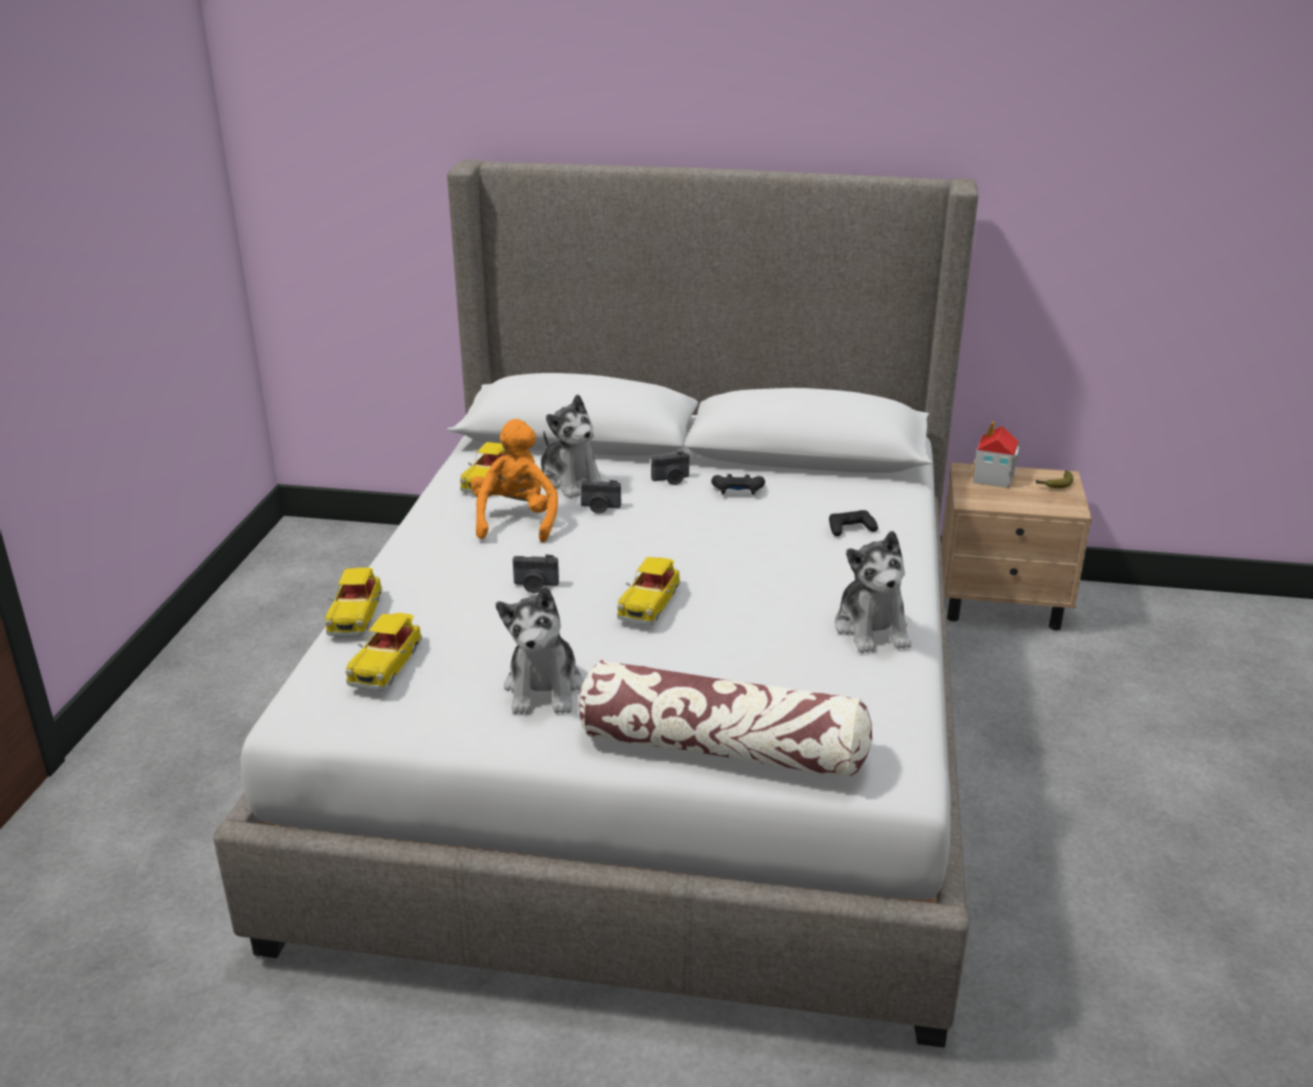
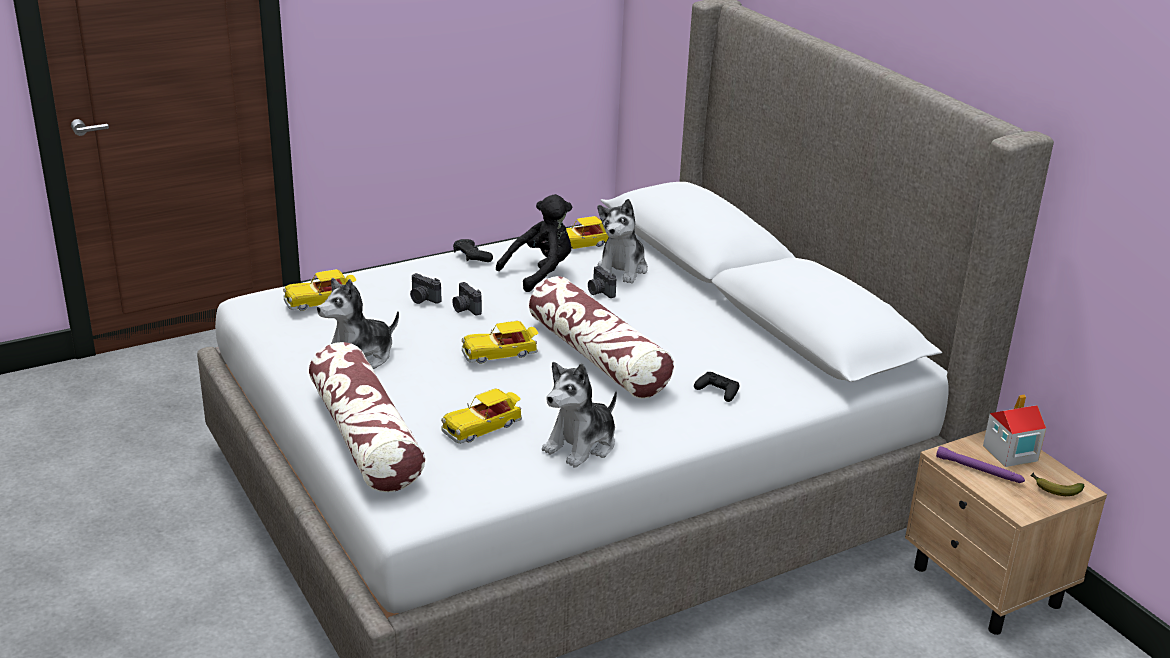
camera: 50 degrees right, 0 degrees up
(356, 614) = (365, 272): toy car -> toy car (483, 427)
(516, 520) = (540, 273): orange plush toy -> black plush toy
(671, 480) = (682, 301): camera -> camera (423, 299)
(721, 557) = (598, 357): none -> pillow
(737, 491) = (705, 330): black game controller -> black game controller (471, 257)
(1004, 499) = (979, 470): none -> purple flashlight

